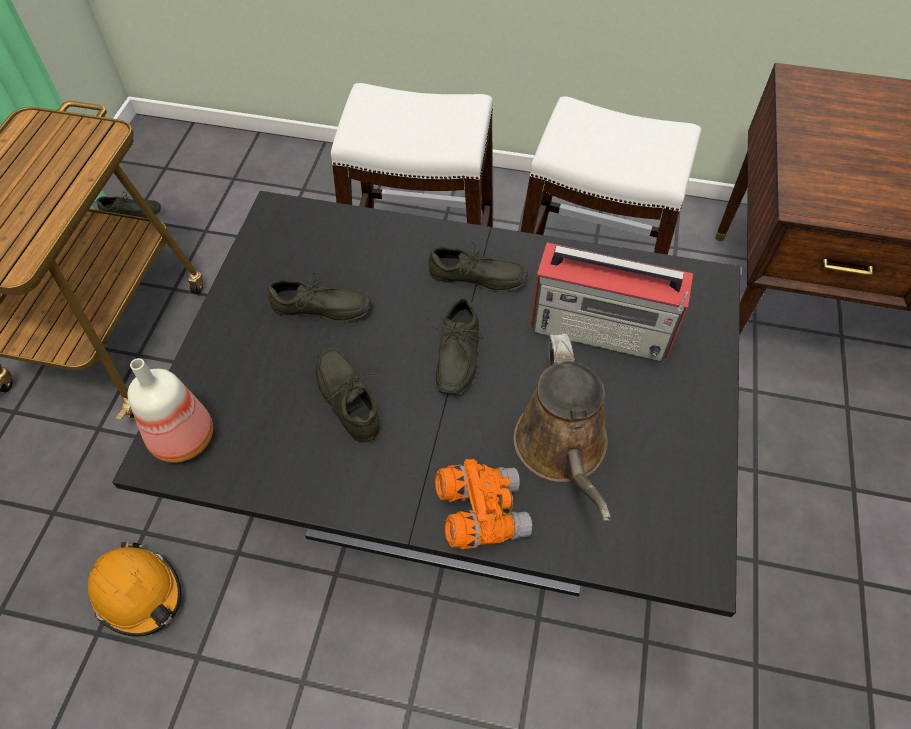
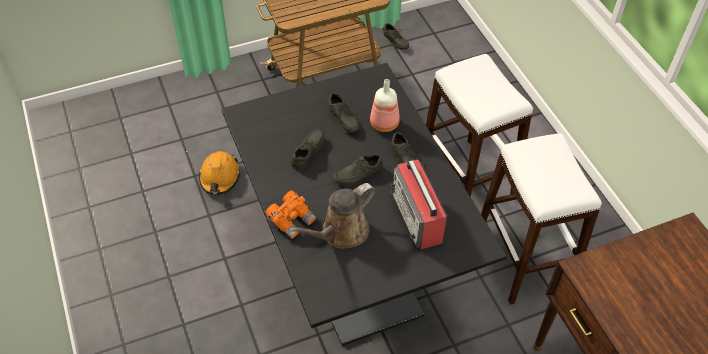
camera: 55 degrees right, 5 degrees down
(181, 437) = (252, 114): bottle -> bottle (384, 123)

